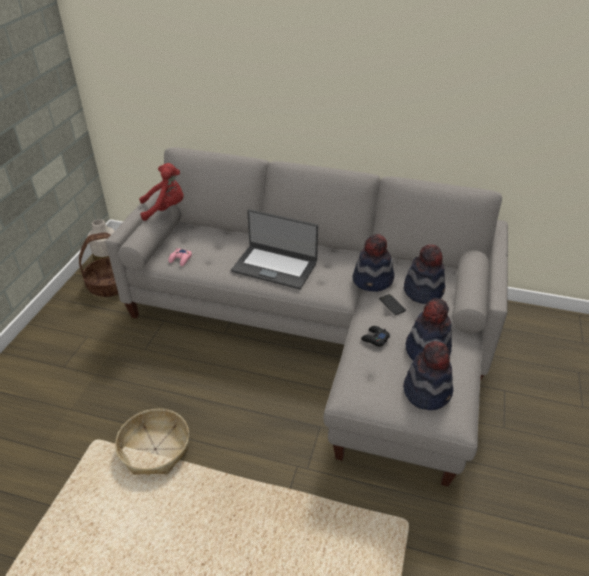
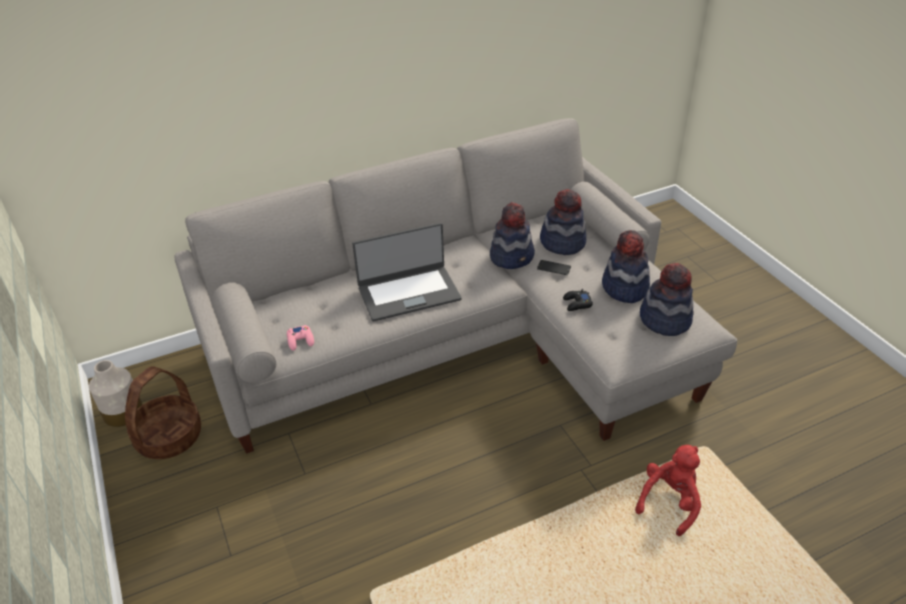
camera: 40 degrees left, 0 degrees up
(155, 449) = (441, 552): basket -> none
(165, 209) = (236, 293): red plush toy -> red plush toy (669, 502)

